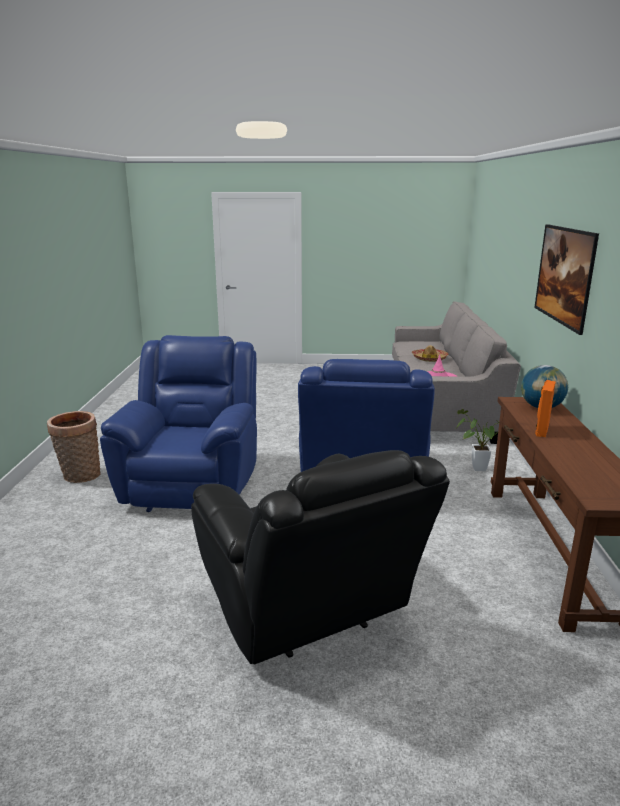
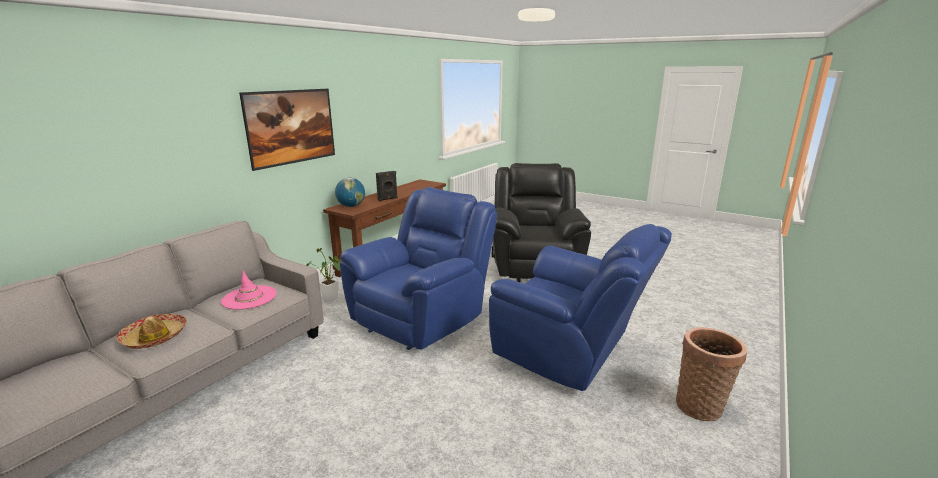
camera: 150 degrees left, 0 degrees up
(192, 483) = (571, 355): blue armchair -> blue armchair turned 90 degrees counterclockwise
(541, 430) = (387, 199): orange speaker -> black speaker

